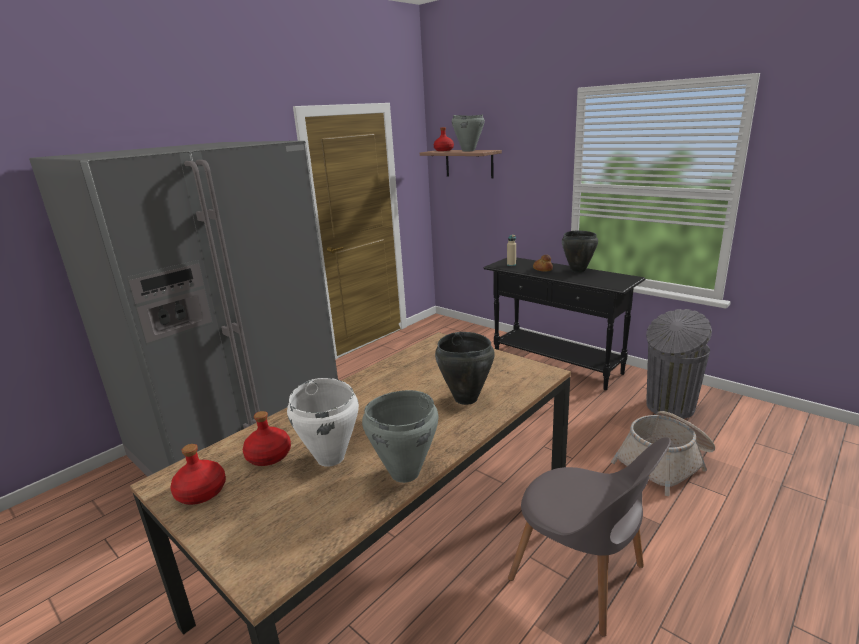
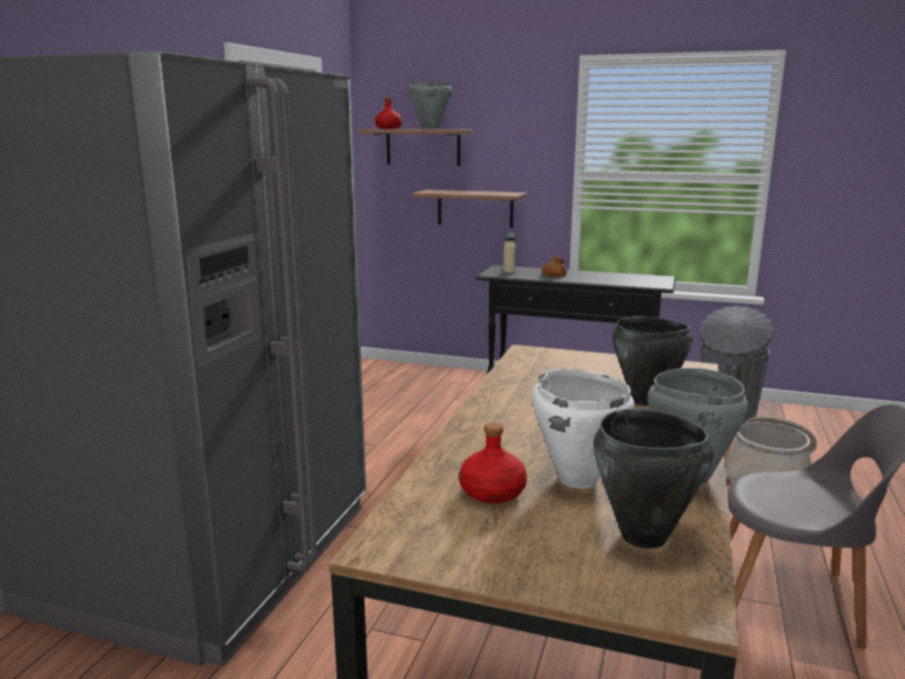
camera: 25 degrees left, 5 degrees down
(200, 492) = (458, 546): red bottle -> none
(503, 211) = (475, 208): none -> shelf
(577, 270) = (595, 274): black cooking pot -> black cooking pot (643, 537)

